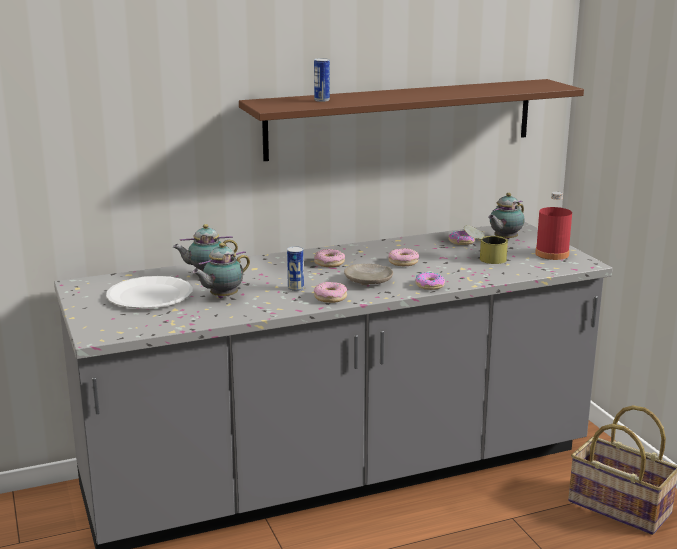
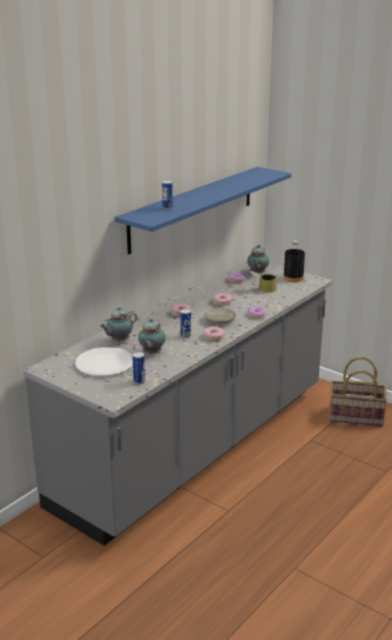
camera: 30 degrees left, 5 degrees up
(158, 324) = (139, 381): none -> can
(401, 118) = (193, 208): brown shelf -> blue shelf
(552, 254) = (293, 278): red bottle -> black bottle

